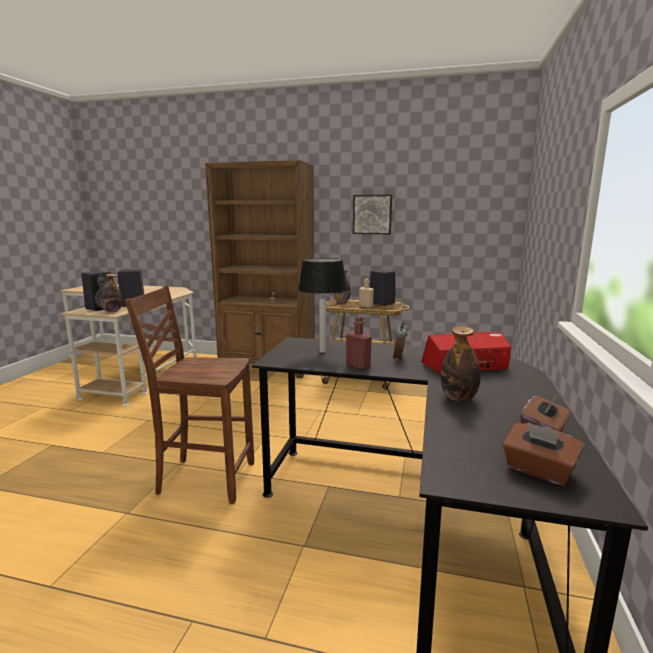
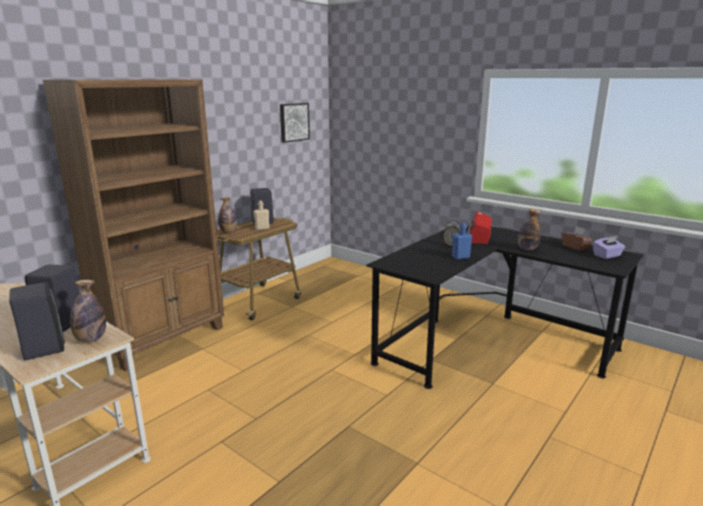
camera: 65 degrees left, 5 degrees up
(205, 478) = (385, 413): brown chair -> none
(322, 351) = (420, 260): table lamp -> none
(358, 366) = (460, 257): red bottle -> blue bottle
(372, 214) = (228, 133): picture -> picture (293, 122)
(538, 470) = (607, 256): brown tissue box -> purple tissue box

